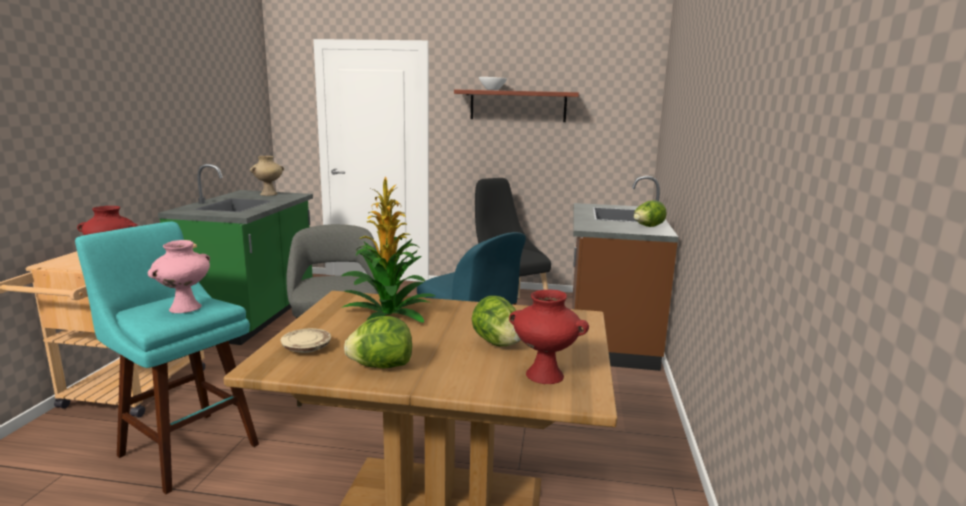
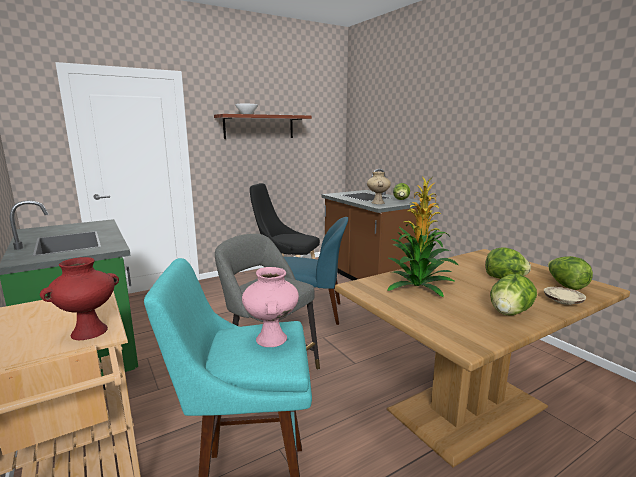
camera: 40 degrees left, 0 degrees up
(269, 194) = (69, 227): beige vase -> beige vase (377, 203)
(306, 348) = (448, 322): beige plate -> beige plate (562, 301)
(543, 375) = (565, 285): red vase -> lettuce

